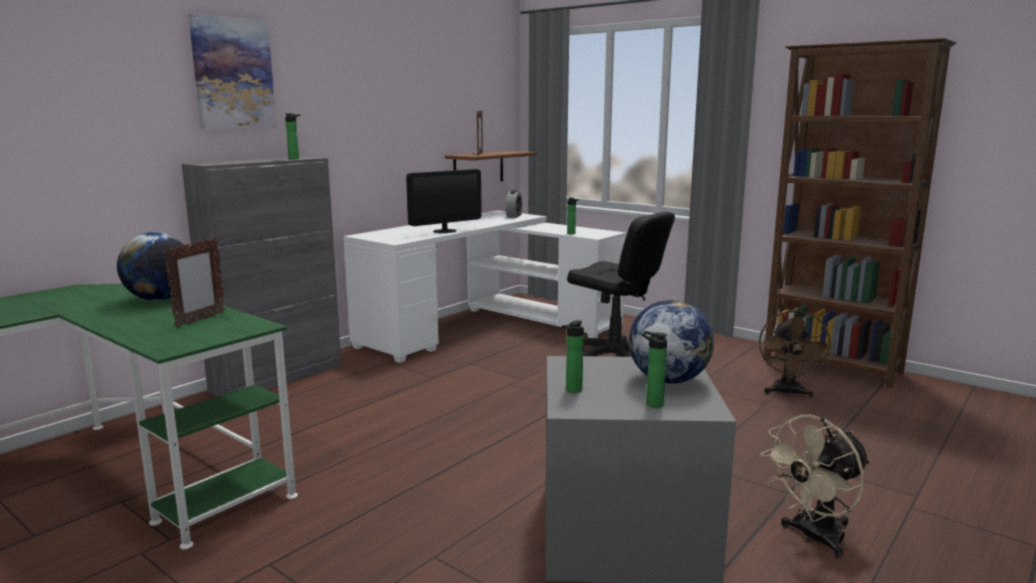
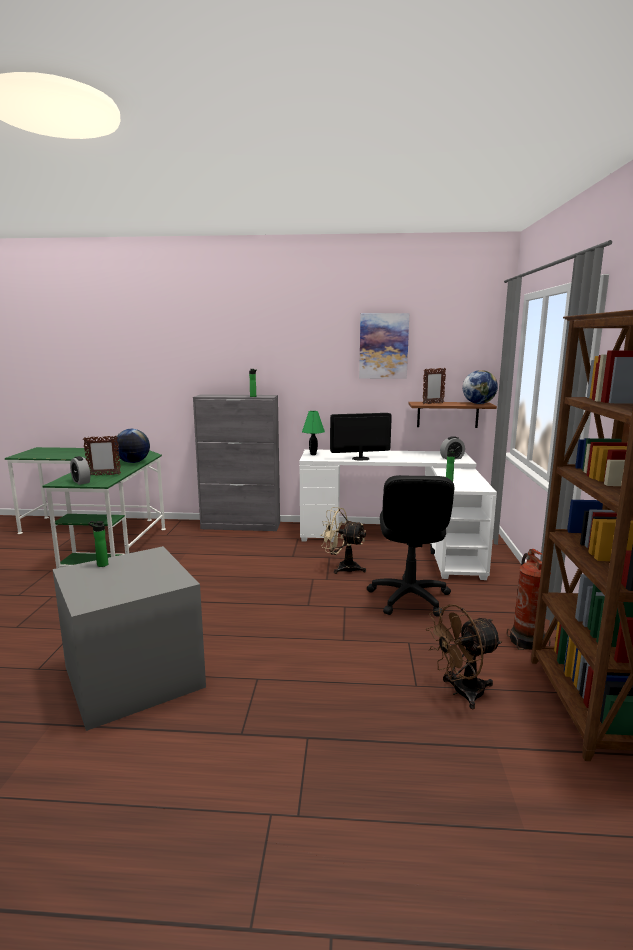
camera: 55 degrees right, 0 degrees up
(209, 335) = (81, 482): none -> alarm clock
(233, 74) = (236, 344): picture -> picture (383, 346)
(380, 237) = (313, 454): none -> green table lamp
(444, 231) = (360, 458): monitor -> monitor turned 150 degrees clockwise
(652, 403) = (90, 588): bottle -> none
(668, 380) = (139, 584): globe -> globe (478, 403)
(733, 351) = (526, 640): none -> fire extinguisher
(813, 538) = (173, 761): beige fan -> beige fan (342, 567)

